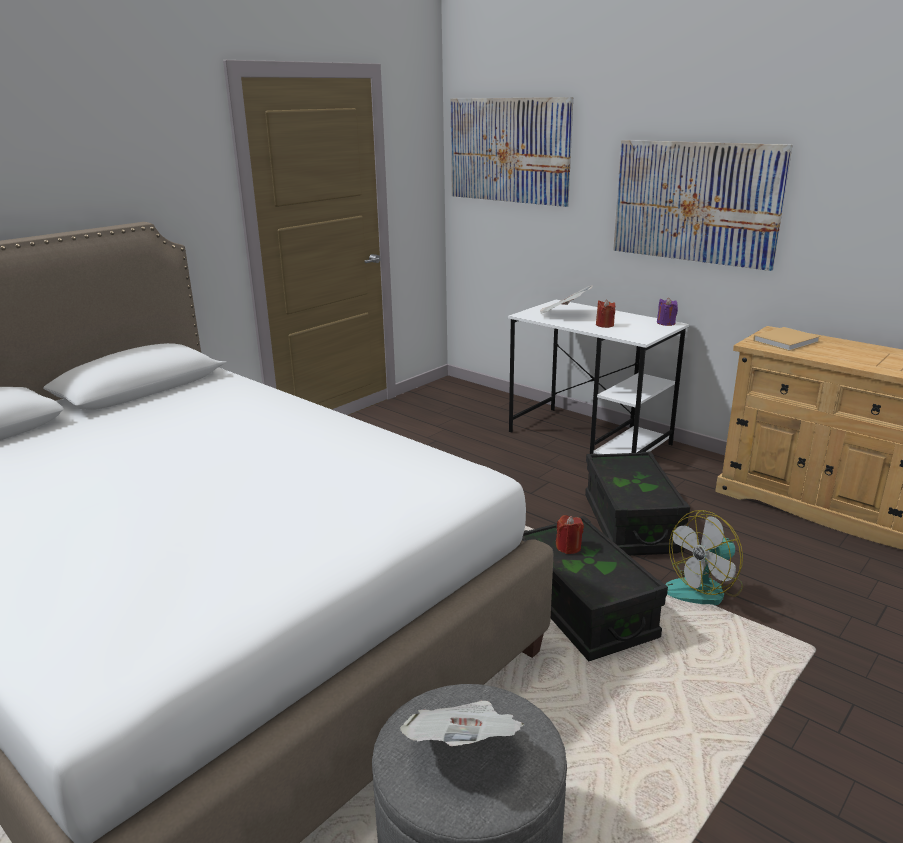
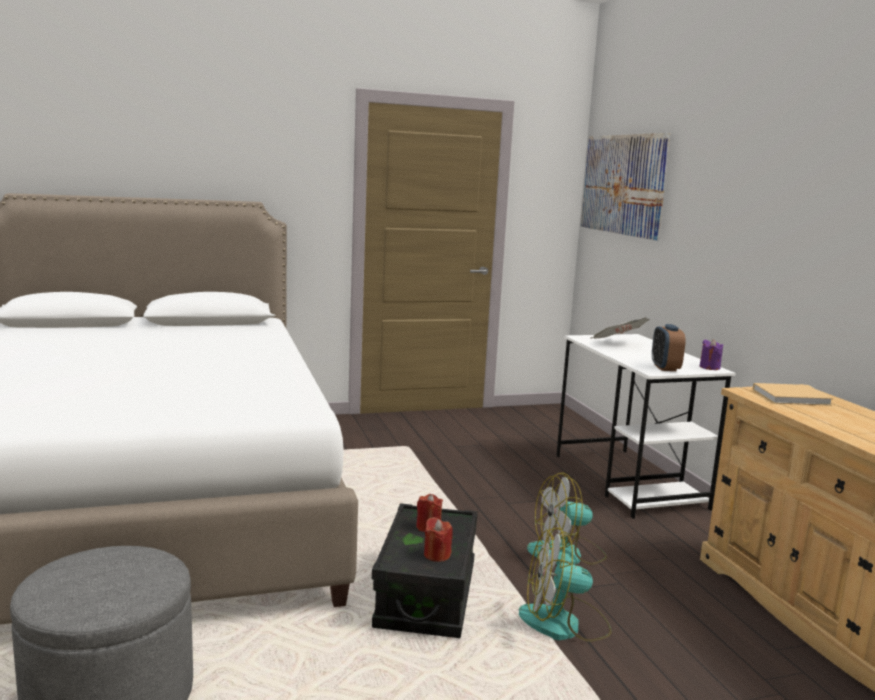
camera: 30 degrees right, 10 degrees down
(463, 746) = (99, 577): newspaper -> none
(604, 325) = (641, 357): red candle -> red candle (437, 555)
(630, 524) = (567, 554): black storage box -> fan
(641, 332) = (665, 368): none -> alarm clock
(695, 202) = (753, 240): picture -> none

